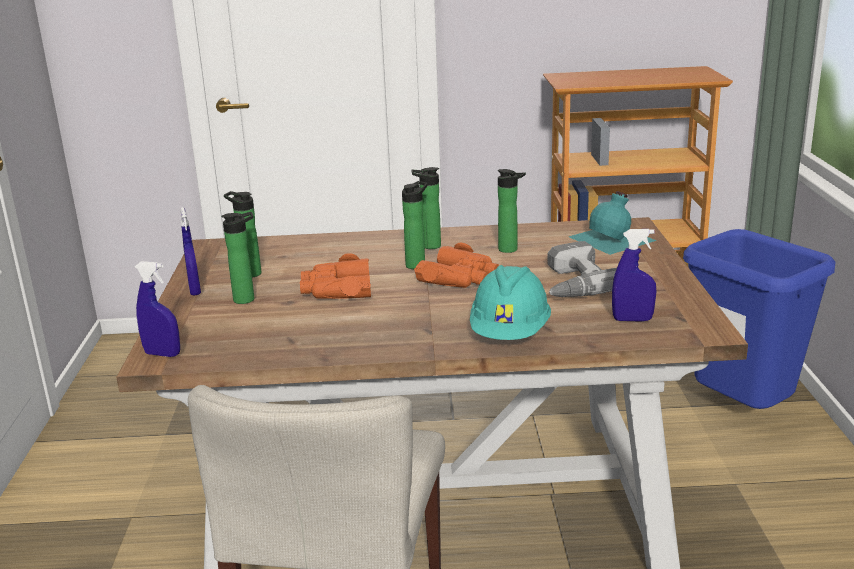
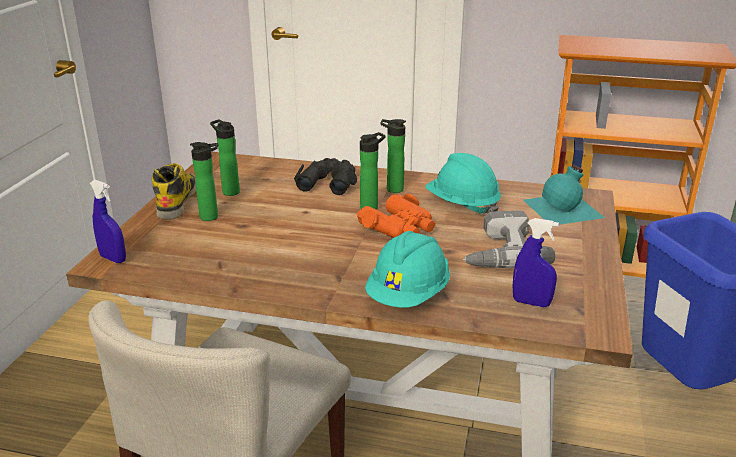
camera: 15 degrees right, 5 degrees up
(195, 290) = (177, 201): blue spray bottle -> boot
(337, 290) = (288, 220): orange binoculars -> none
(355, 249) = (328, 182): none -> black binoculars
(510, 250) = (462, 205): bottle -> turquoise hard hat

